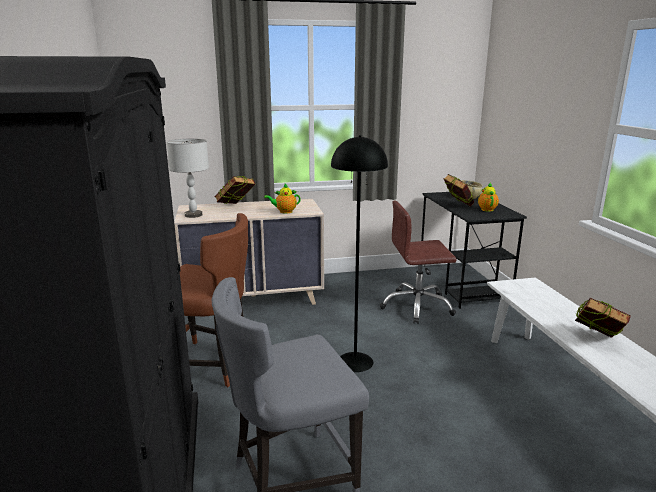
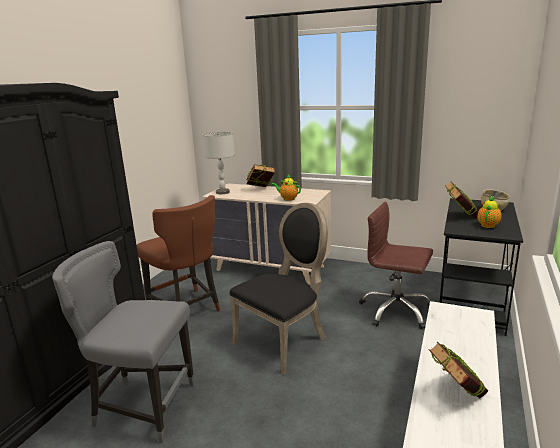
camera: 35 degrees right, 0 degrees up
(355, 361) = (284, 340): black floor lamp -> black chair

